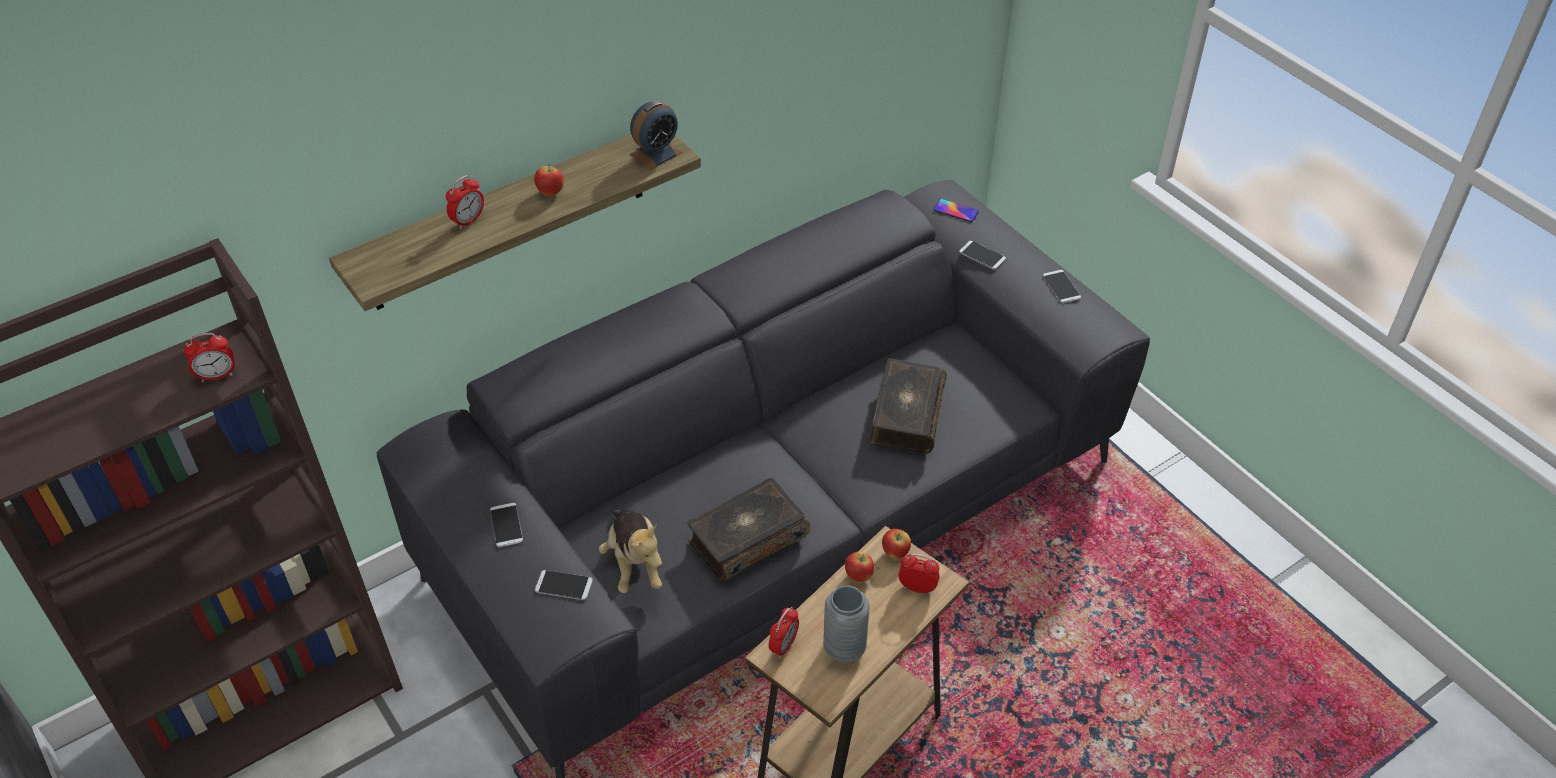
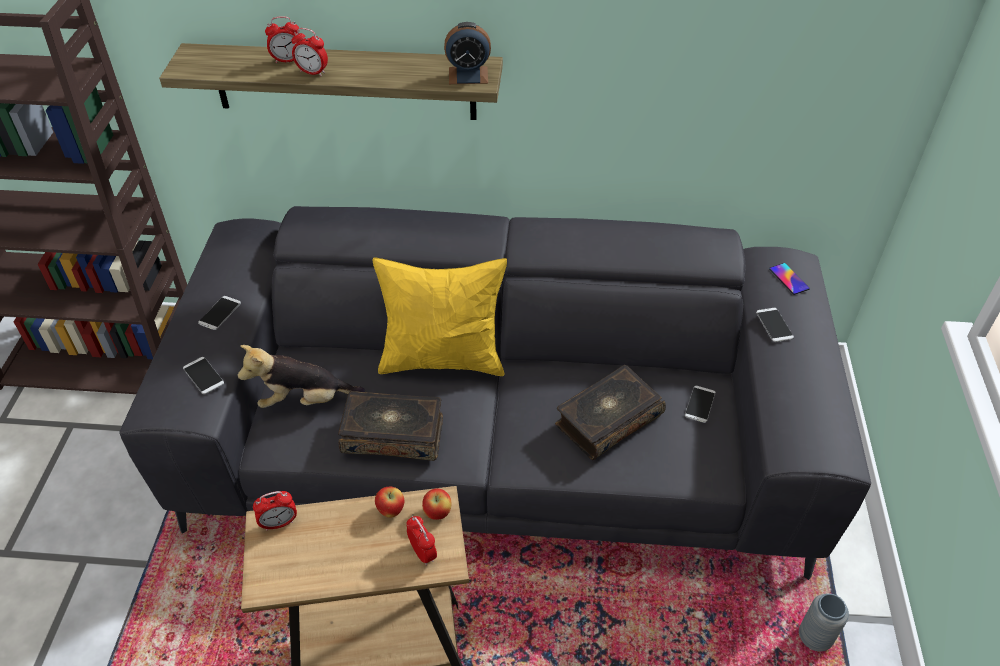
camera: 40 degrees right, 0 degrees up
(217, 376) = (43, 84): alarm clock -> alarm clock (312, 72)
(550, 193) = (362, 67): apple -> none
(634, 563) = (304, 400): plush toy -> plush toy turned 60 degrees clockwise
(717, 451) = (443, 359): none -> yellow pillow
(844, 648) = (316, 559): grey vase -> grey vase (814, 638)
(1061, 287) = (821, 389): phone -> phone (700, 404)

